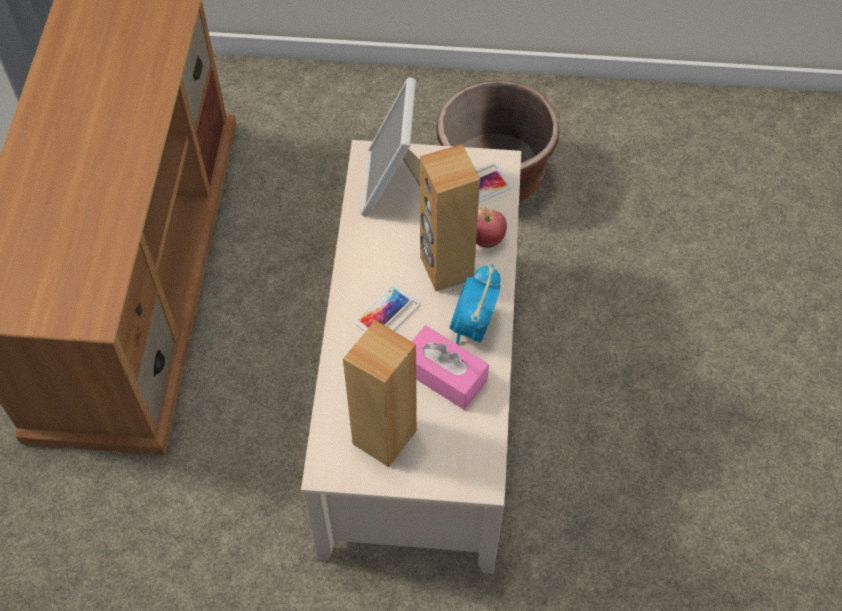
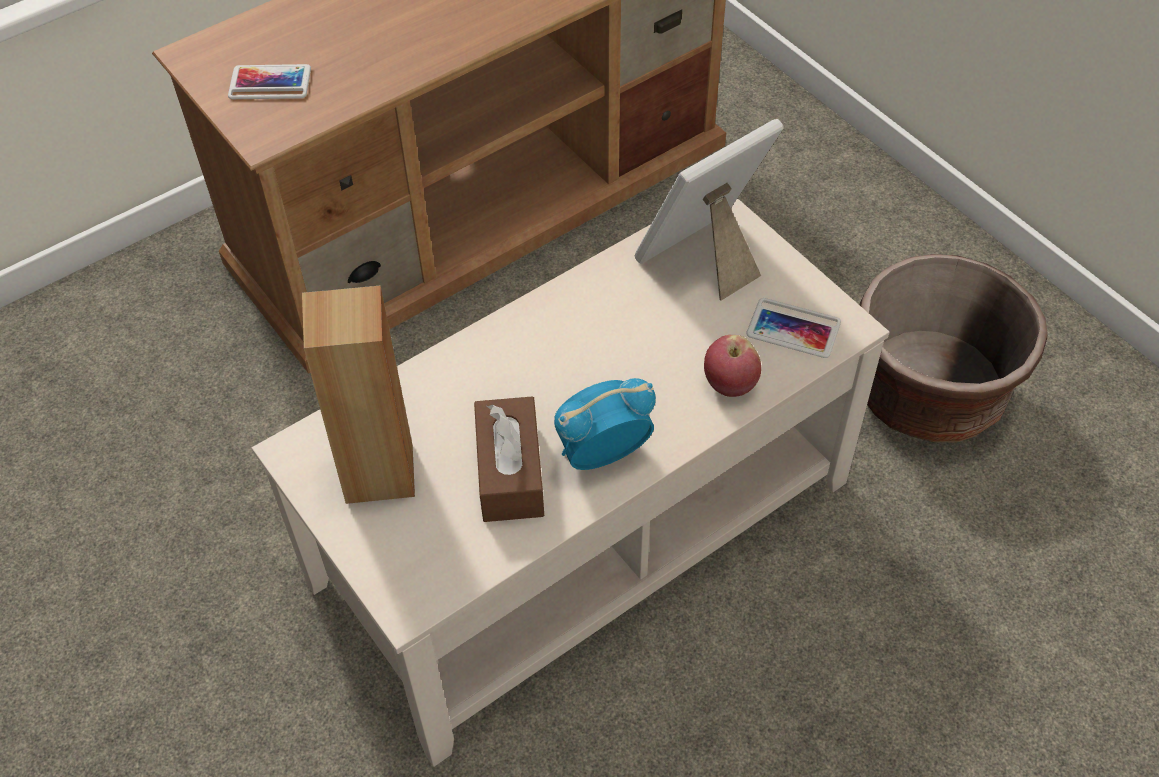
camera: 50 degrees right, 5 degrees down
(387, 313) = (536, 366): phone -> phone (270, 83)
(444, 375) = (510, 472): pink tissue box -> brown tissue box
(445, 268) = (650, 375): brown speaker -> none

